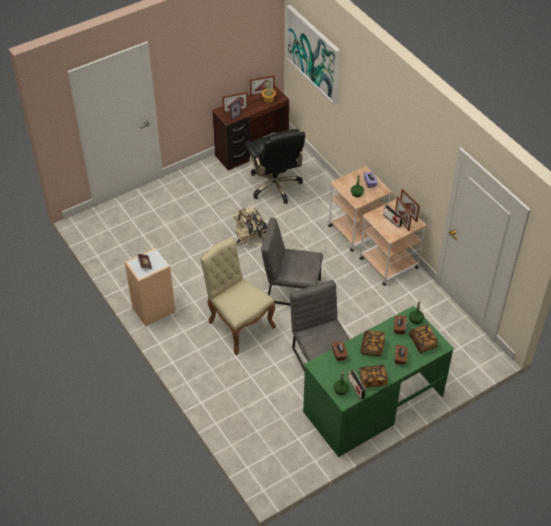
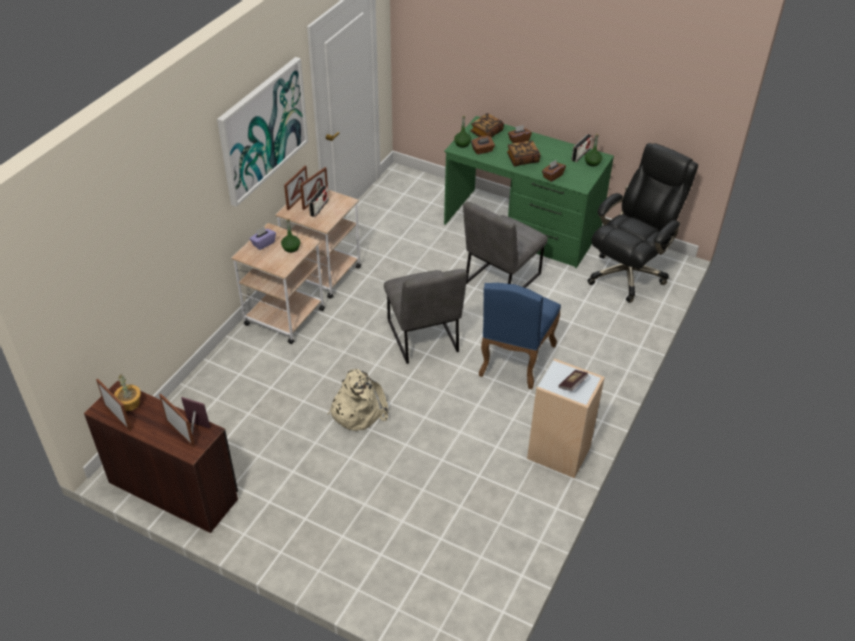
camera: 120 degrees left, 5 degrees down
(238, 325) = (513, 361): beige chair -> blue chair
(275, 187) = (245, 427): black office chair -> black office chair (629, 274)
(313, 53) = (101, 261): picture -> picture (263, 130)
(373, 379) = (560, 148): book -> none

